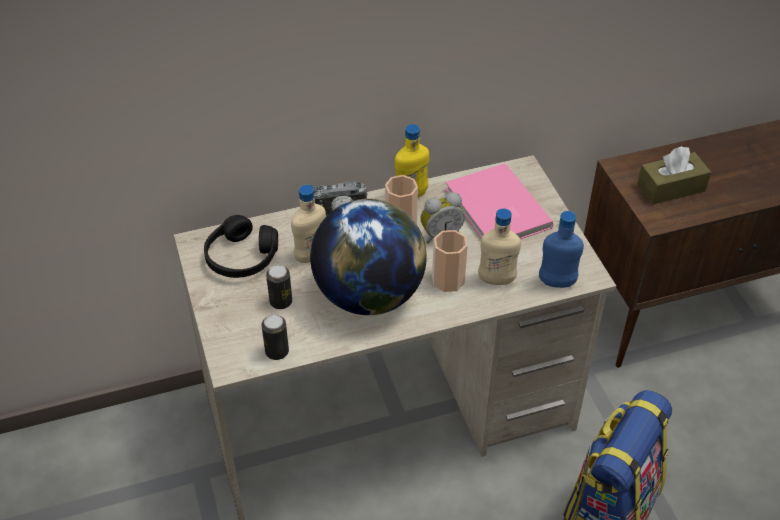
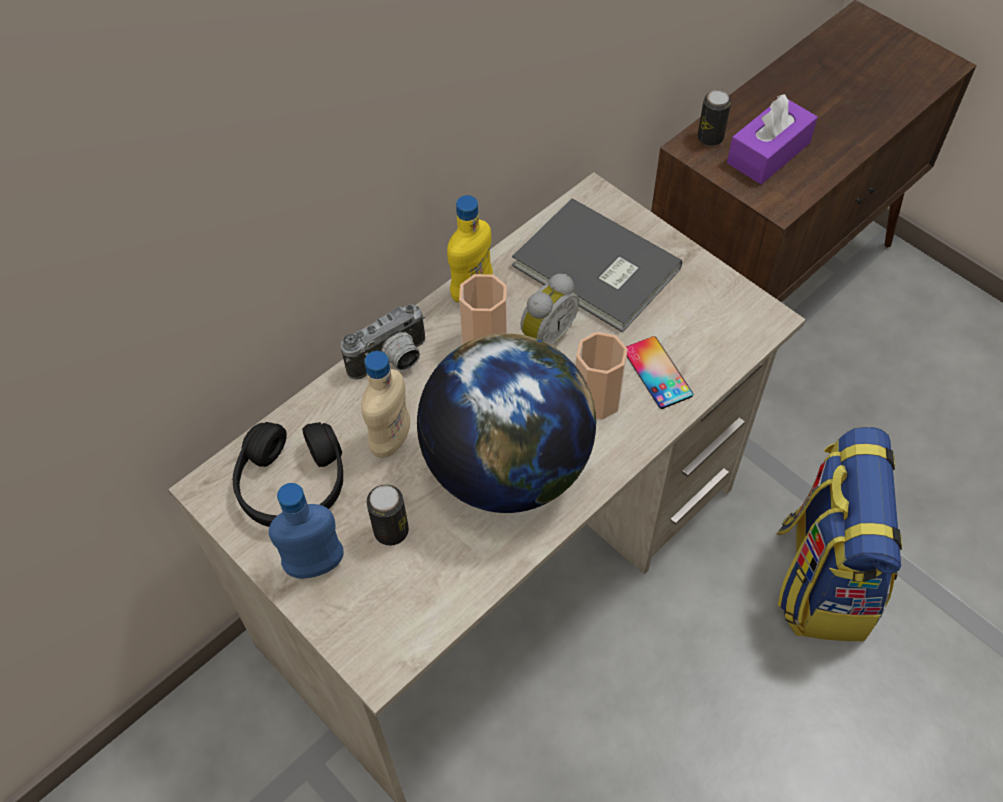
camera: 25 degrees left, 10 degrees up
(277, 351) = (432, 613): can -> can (710, 138)
(496, 210) = (595, 271): pink book -> grey book
(496, 279) = (657, 372): beige bottle -> phone
(557, 282) = (733, 345): blue bottle -> blue bottle (315, 565)
(671, 187) = (768, 153): brown tissue box -> purple tissue box

